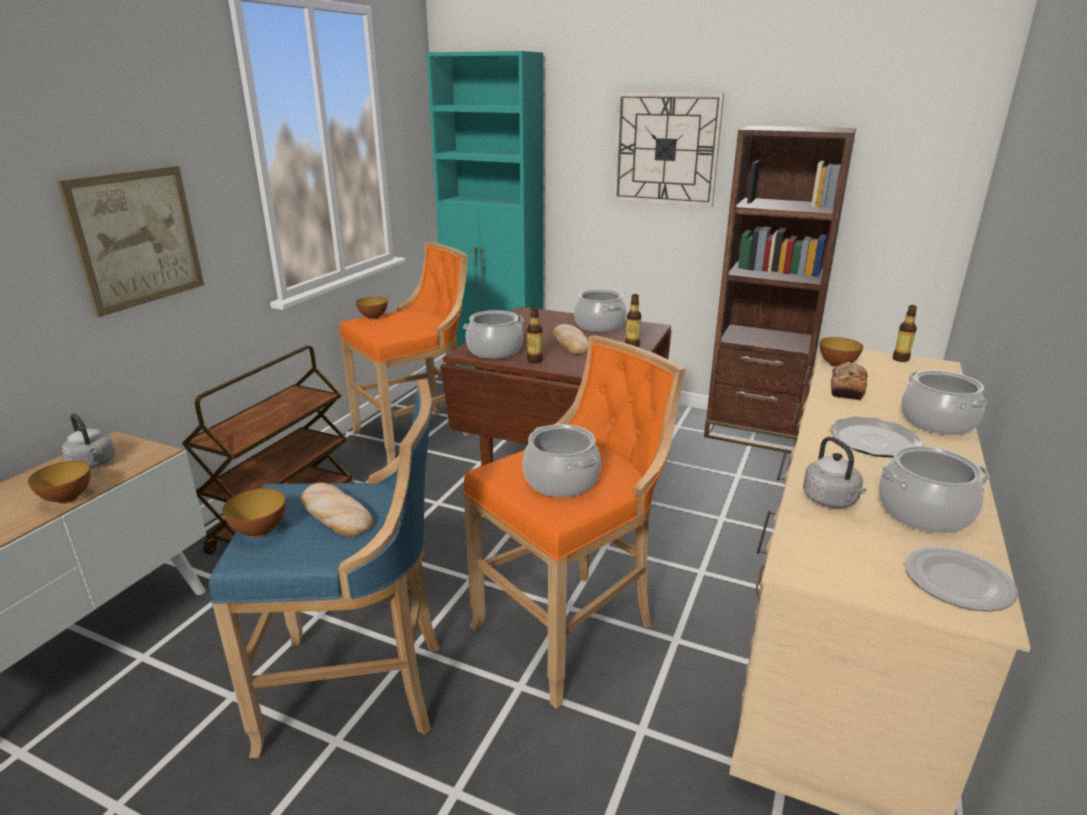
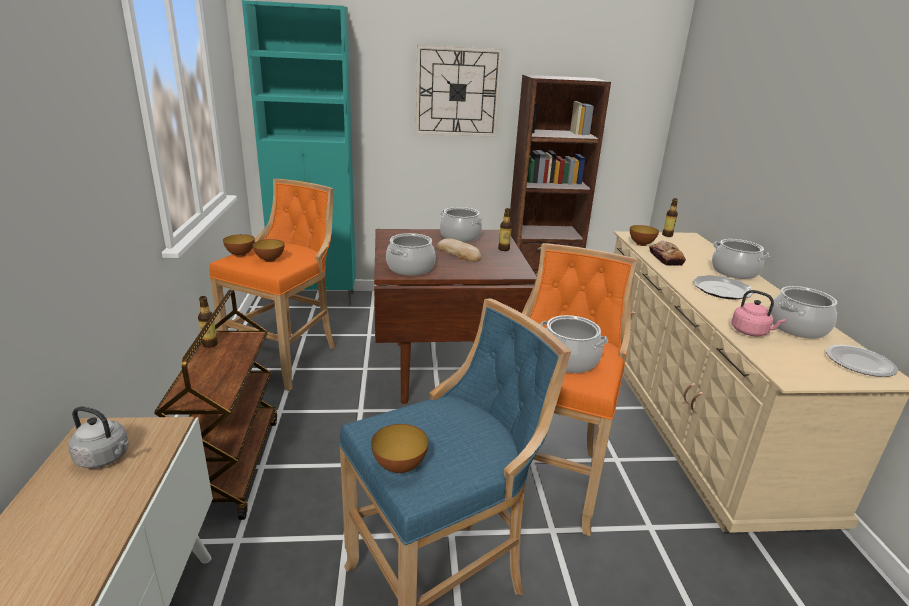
camera: 30 degrees left, 0 degrees up
(67, 499) = (125, 502): bowl -> bowl (270, 260)
(137, 238) = (74, 197): picture -> none
(335, 514) = (442, 432): bread -> none
(534, 360) = (451, 271): bottle -> bottle (210, 344)
(831, 501) = (751, 332): grey kettle -> pink kettle

